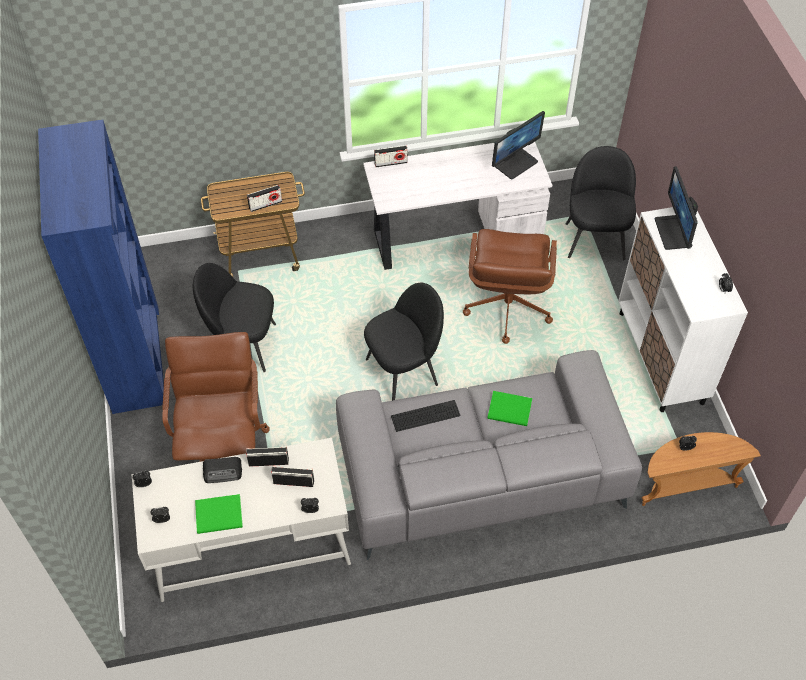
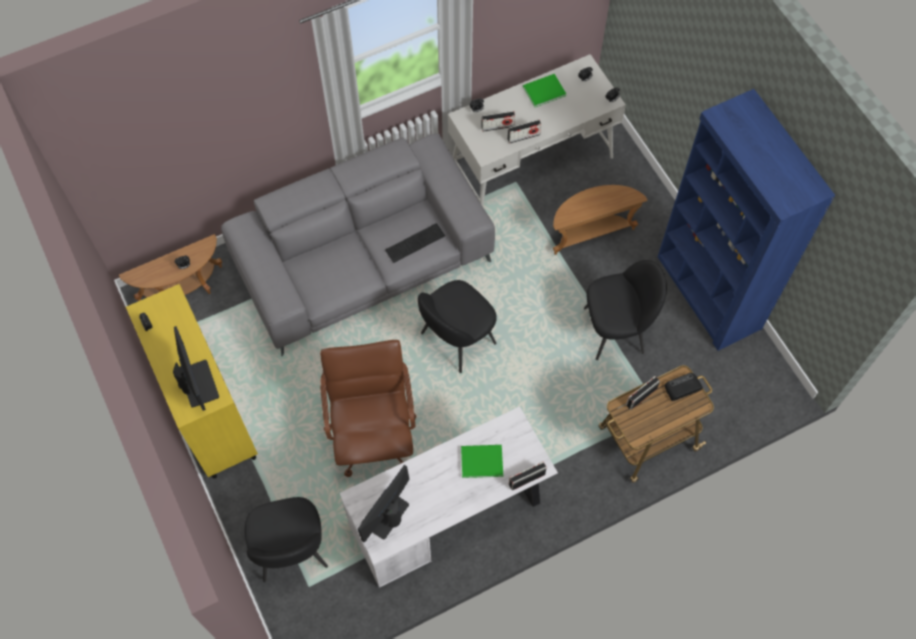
camera: 165 degrees right, 10 degrees up
(223, 445) = (590, 233): brown office chair -> brown side table
(223, 471) = (556, 122): radio -> radio (682, 388)
(510, 410) = (341, 265): green book -> green book (480, 460)
(661, 358) = (211, 415): white cabinet -> yellow cabinet

